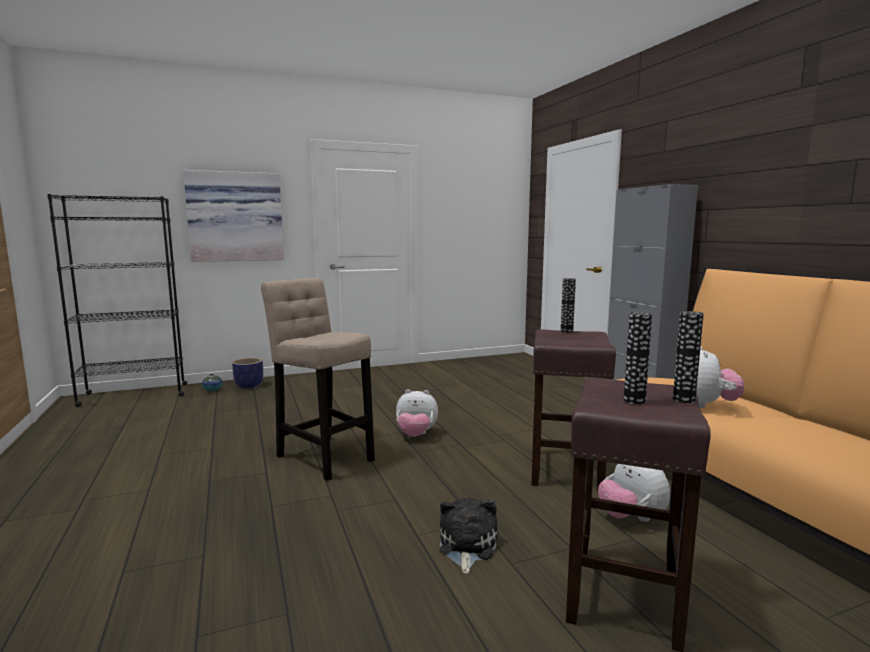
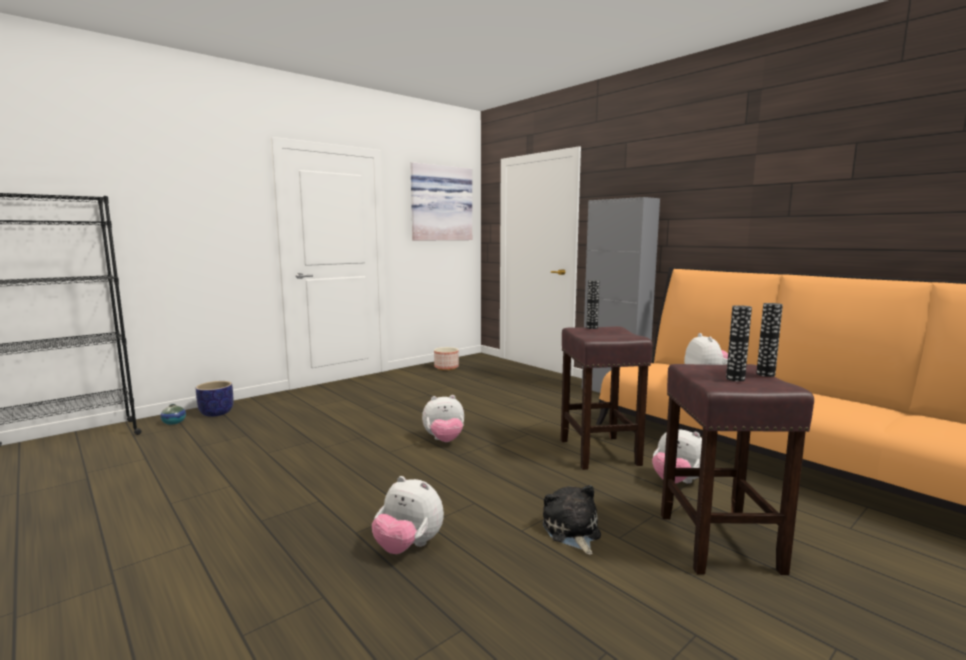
camera: 20 degrees left, 0 degrees up
(235, 217) = (187, 221): picture -> picture (440, 203)
(303, 528) = (408, 546): none -> plush toy
(323, 456) = (367, 474): beige stool -> none
(476, 364) = (446, 368): none -> planter

